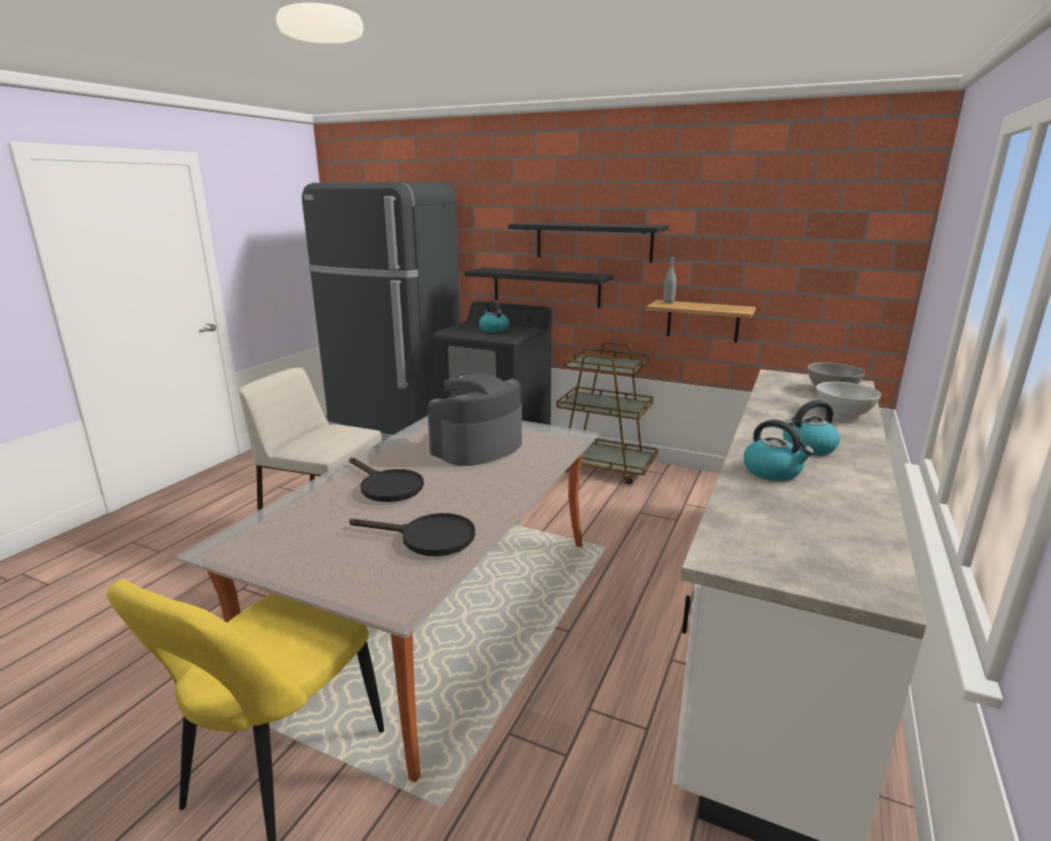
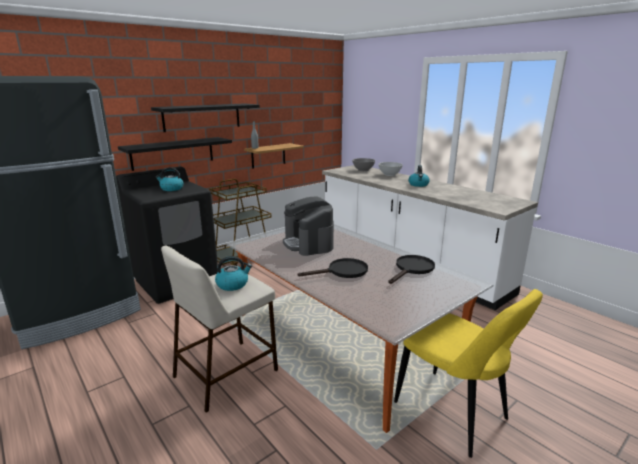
camera: 65 degrees left, 0 degrees up
(773, 471) = (437, 192): kettle -> kettle (233, 284)

